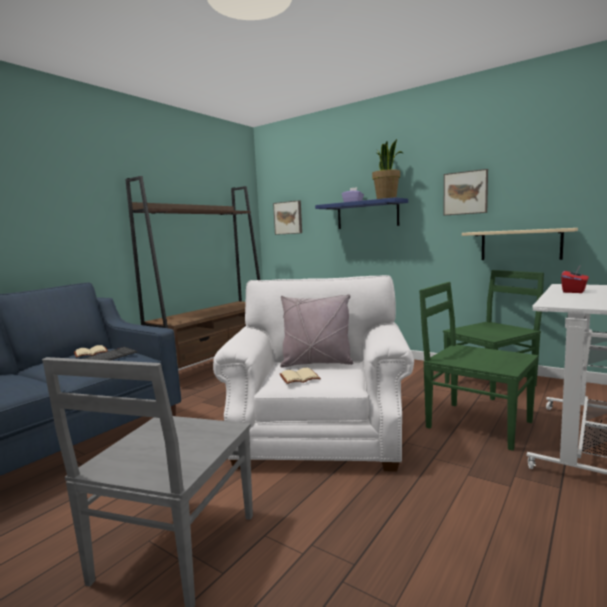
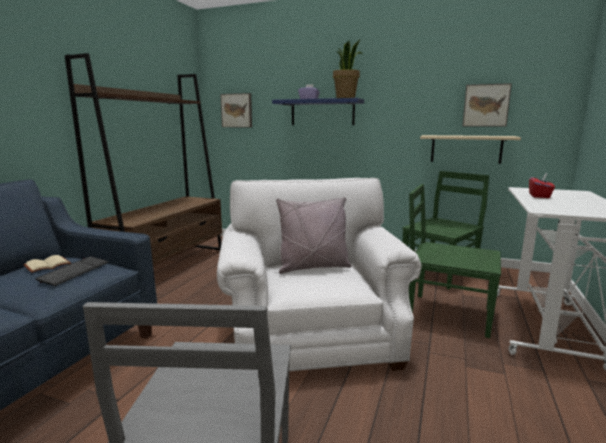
camera: 15 degrees left, 5 degrees up
(300, 377) = (308, 285): beige book -> none
(465, 193) = (419, 98): picture -> picture (486, 105)

